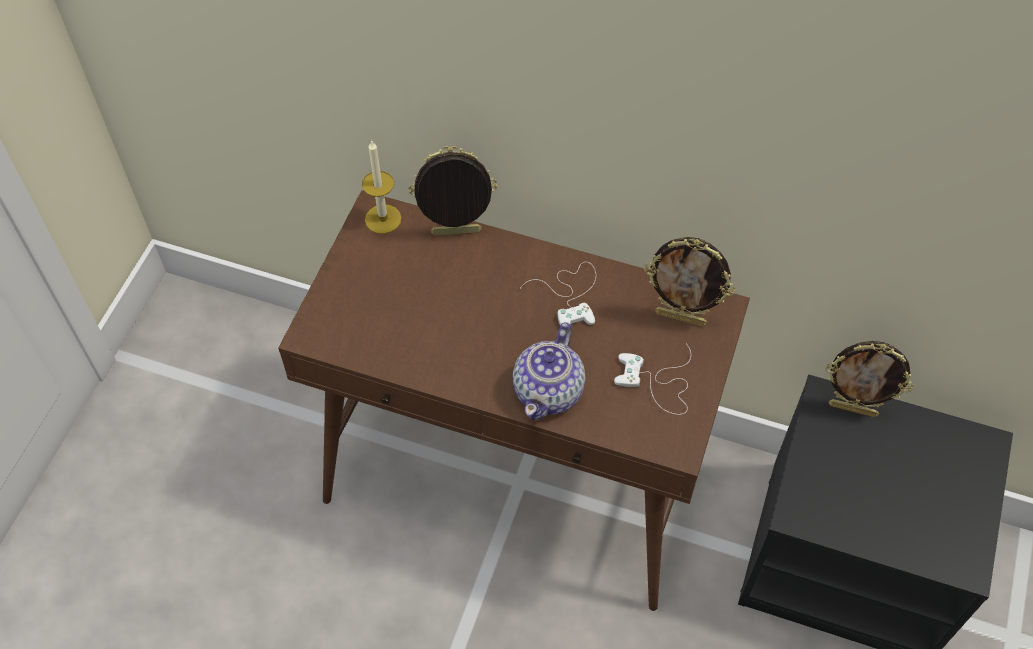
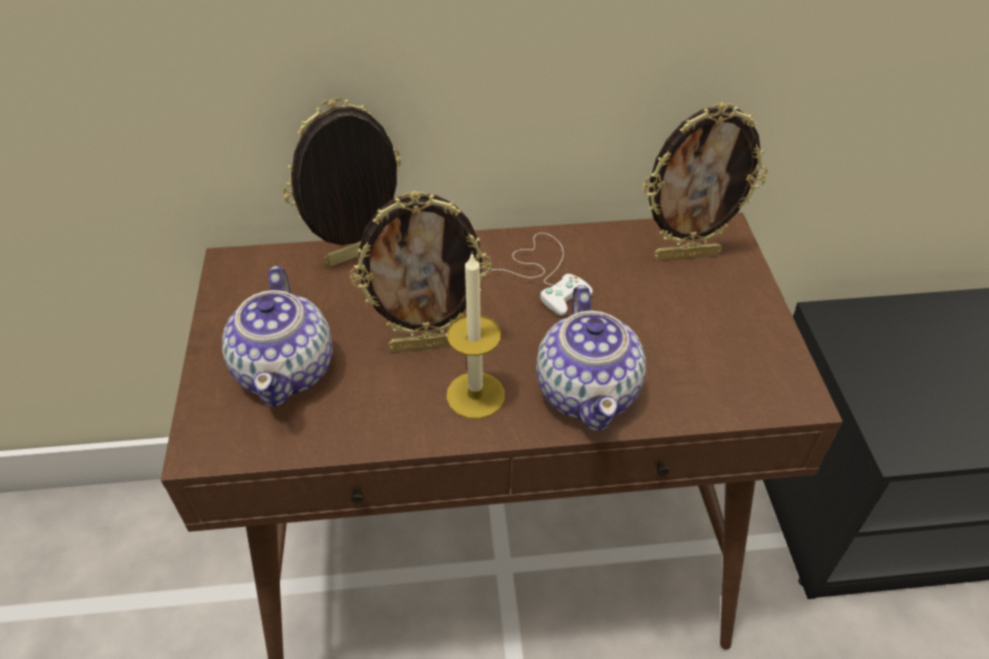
camera: 25 degrees left, 10 degrees down
(375, 303) = (287, 369): none -> teapot
(383, 219) = (251, 270): candle -> candle (475, 395)
(657, 383) = (713, 332): white game controller -> none
(853, 408) = (865, 318): picture frame -> picture frame (427, 344)

